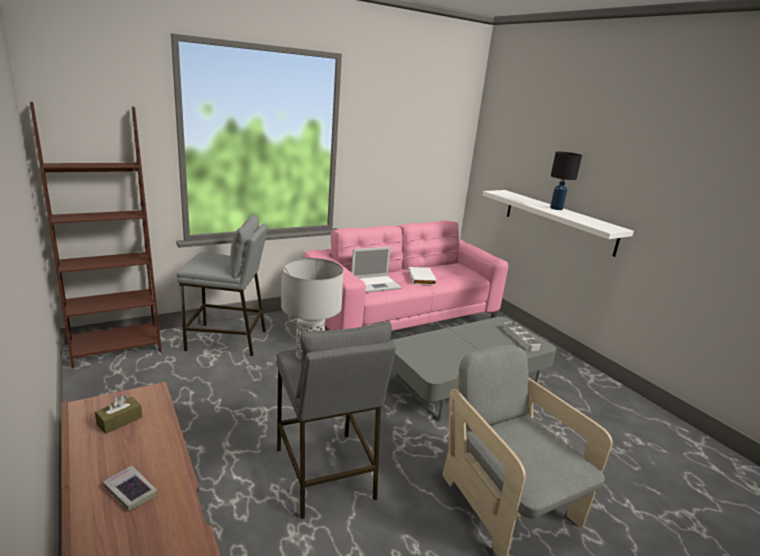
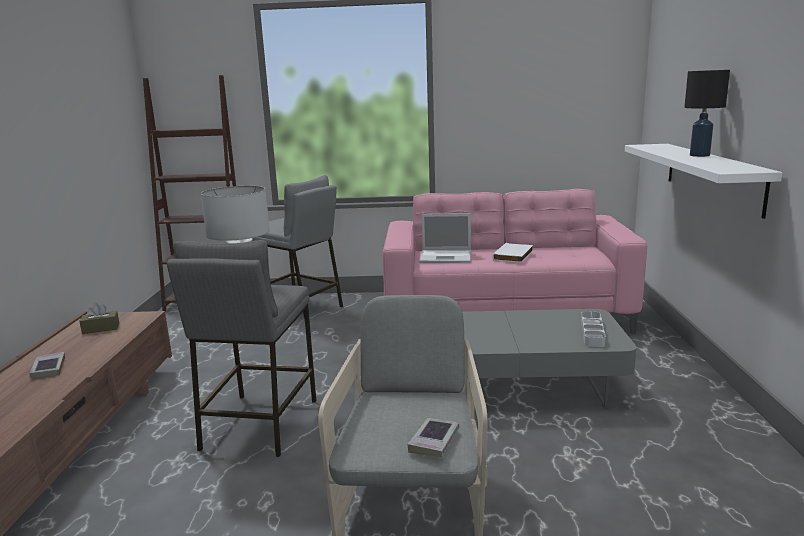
camera: 35 degrees right, 5 degrees down
(567, 462) = (434, 441): none -> book

